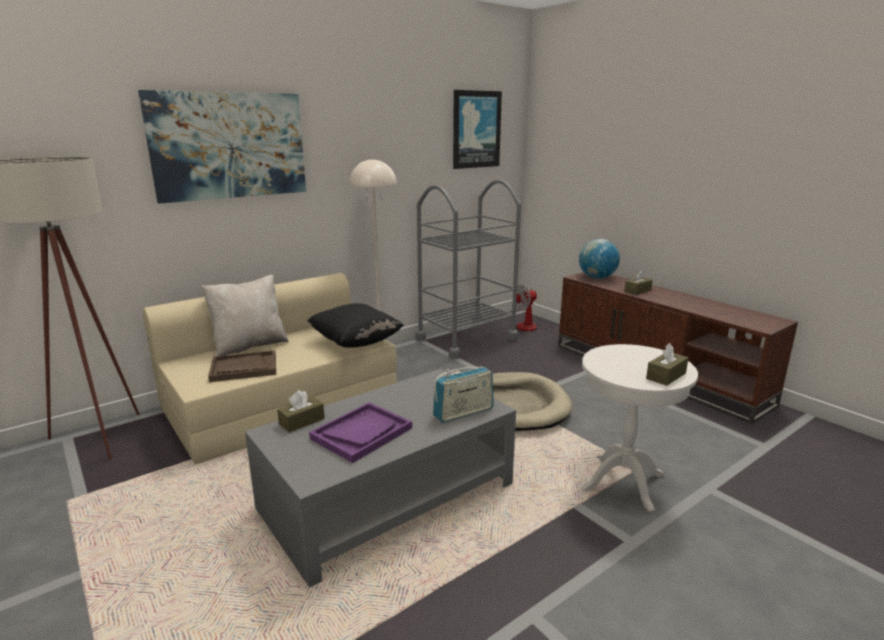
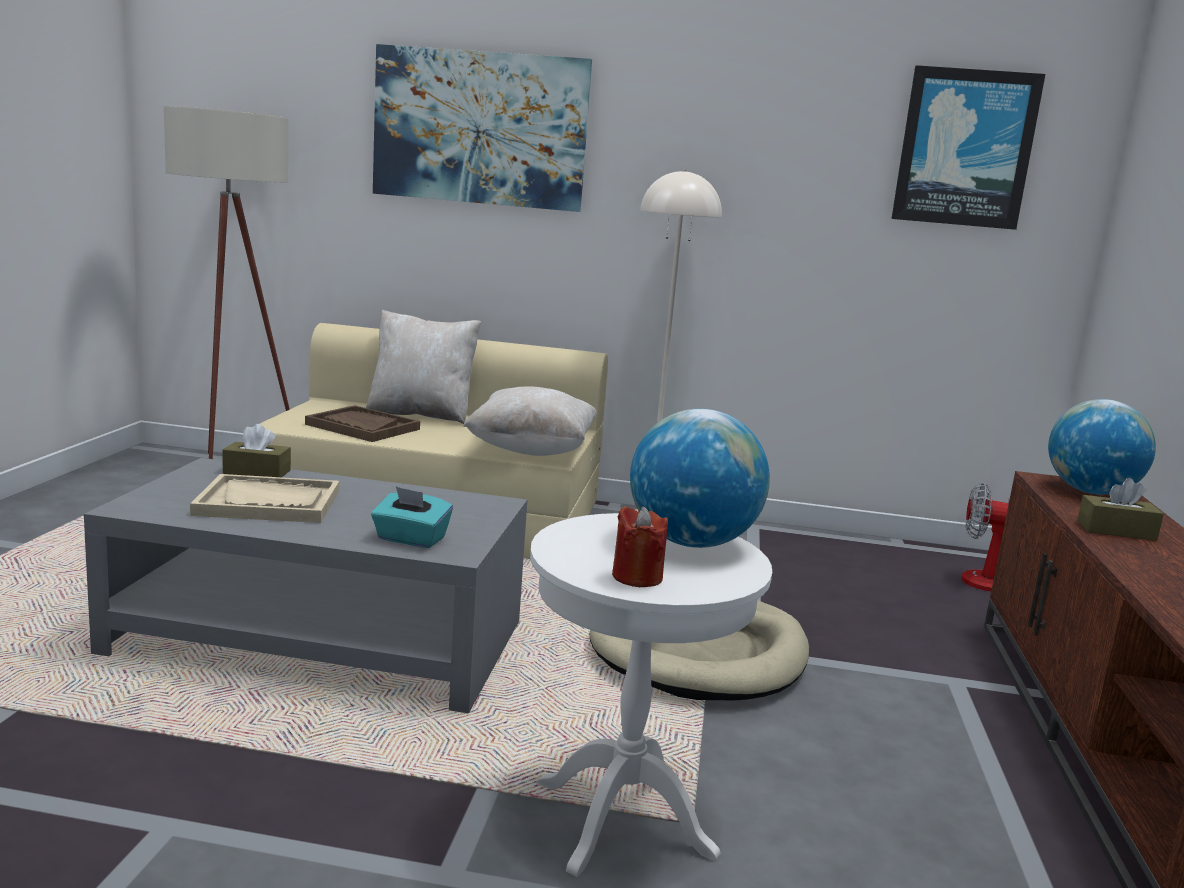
camera: 45 degrees right, 5 degrees down
(355, 342) = (531, 451): black pillow -> beige pillow
(361, 433) = (269, 503): purple tray -> beige tray
(463, 413) = (410, 539): radio -> turquoise tissue box
(466, 339) = (829, 553): grey cart -> none
(632, 354) = (691, 542): none -> globe
(666, 376) = (637, 577): brown tissue box -> red candle

